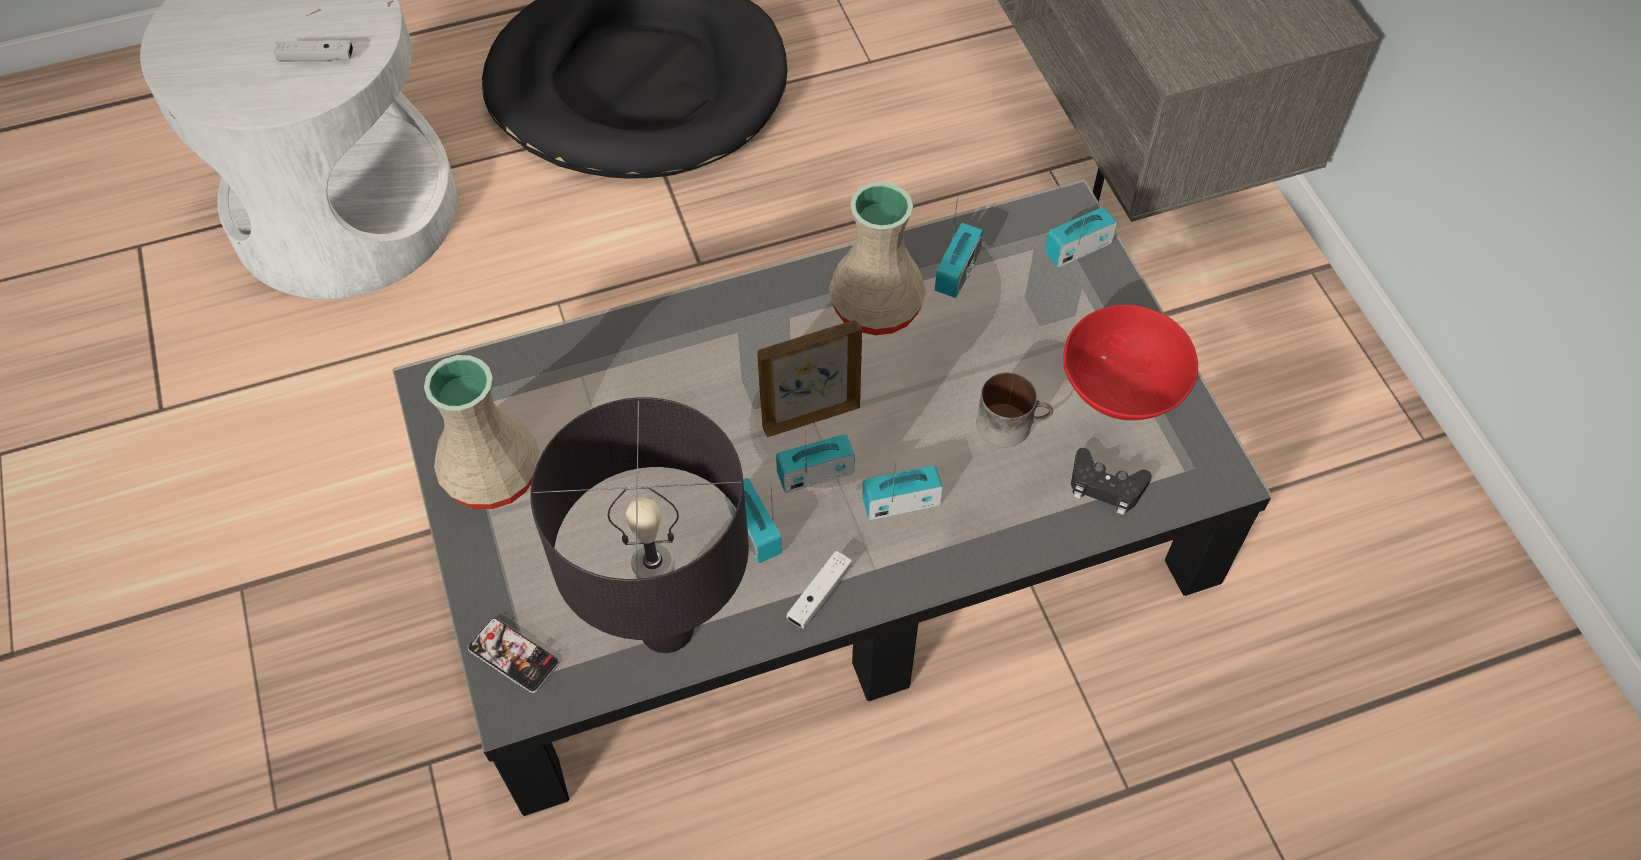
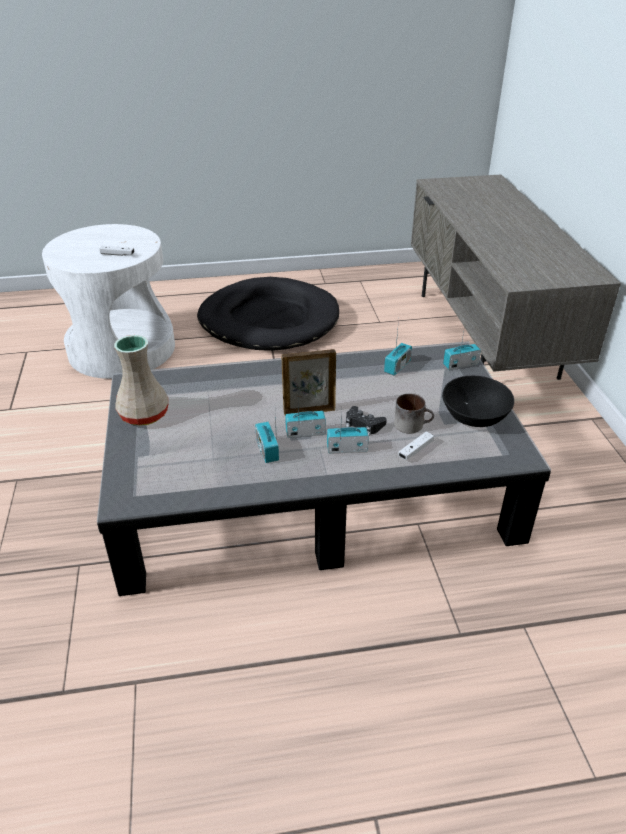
camera: 10 degrees right, 20 degrees down
(513, 655) = (127, 484): phone -> none
(667, 629) = (210, 484): black table lamp -> none
(819, 594) = (294, 479): white game controller -> white game controller (415, 450)
(875, 305) = (353, 374): beige vase -> none
(1105, 486) = (458, 454): black game controller -> black game controller (363, 424)
(1123, 387) = (475, 417): red bowl -> black bowl

